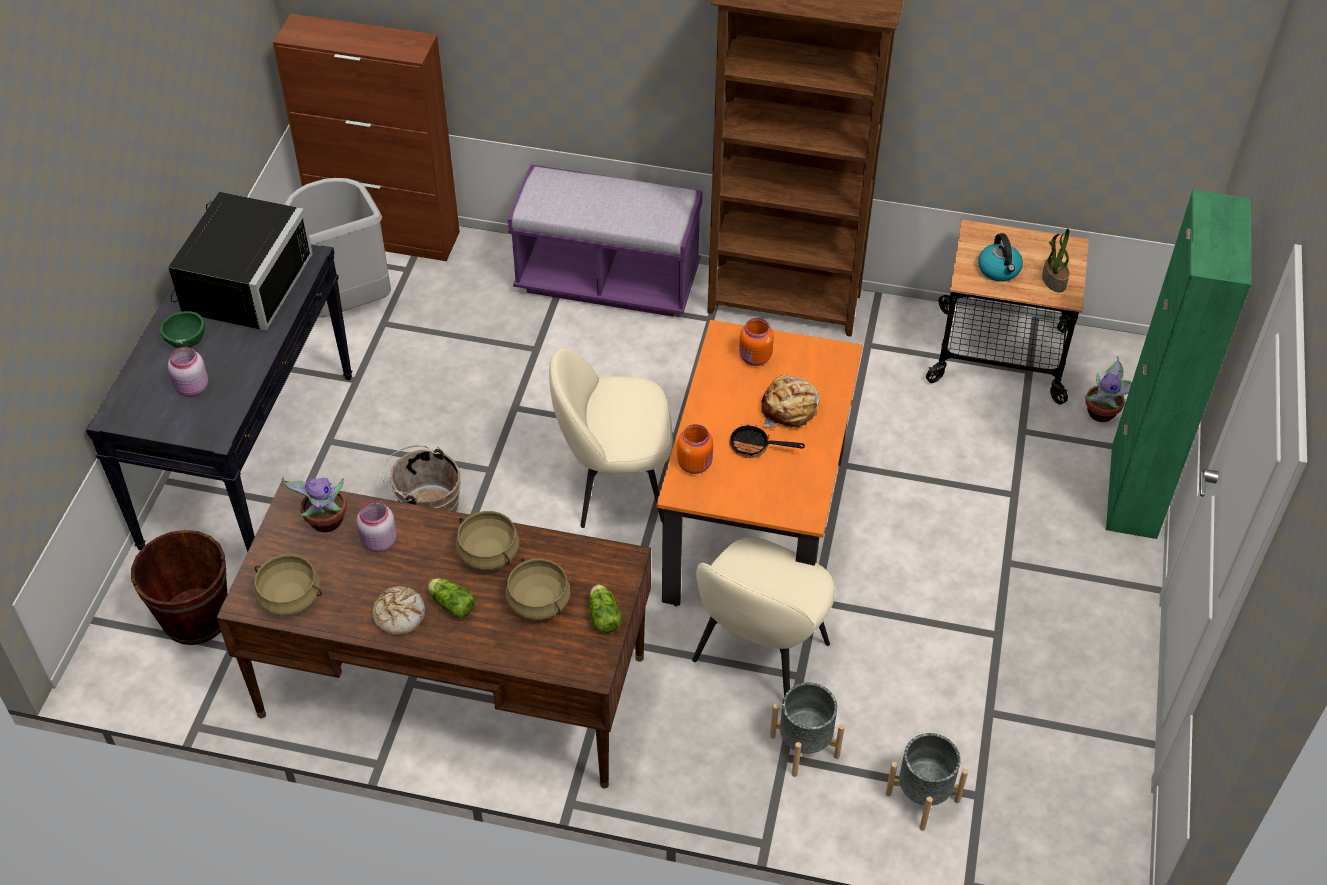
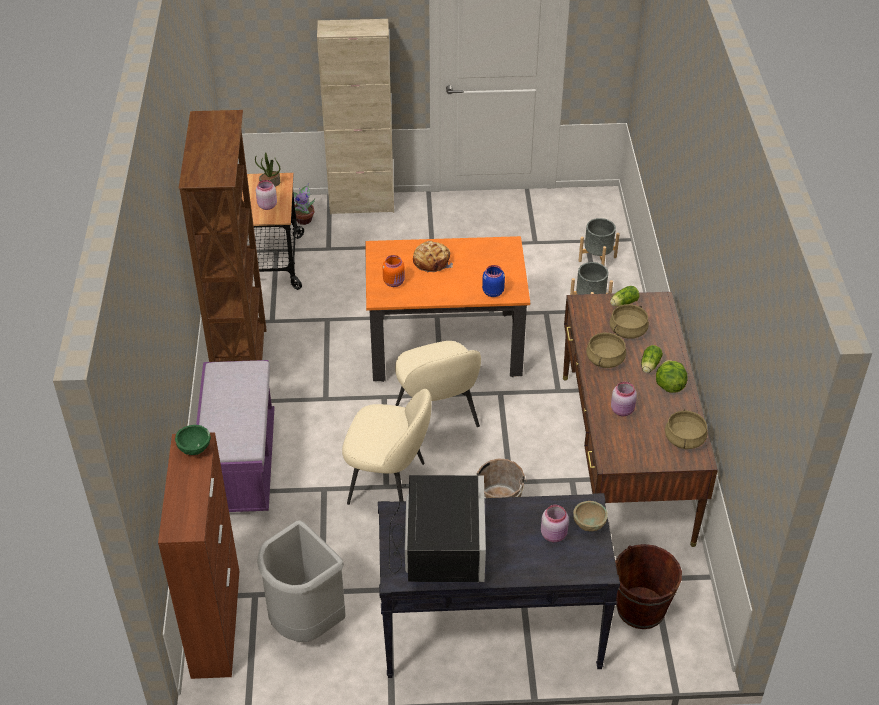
camera: 105 degrees left, 5 degrees down
(186, 342) = (511, 556): green bowl -> green bowl (194, 449)
(186, 425) = (589, 525): none -> beige bowl
(239, 283) = (437, 545): black microwave -> black microwave turned 90 degrees clockwise
(325, 522) = (620, 440): potted plant -> none
(399, 615) = (669, 386): bread -> lettuce
(695, 464) = (492, 292): orange jar -> blue jar
(755, 447) = (468, 270): frying pan -> none
(758, 655) = (539, 330): beige chair -> beige chair (389, 483)
(999, 270) = (266, 205): kettle -> pink jar
(1133, 492) = (362, 204): green cabinet -> beige cabinet

